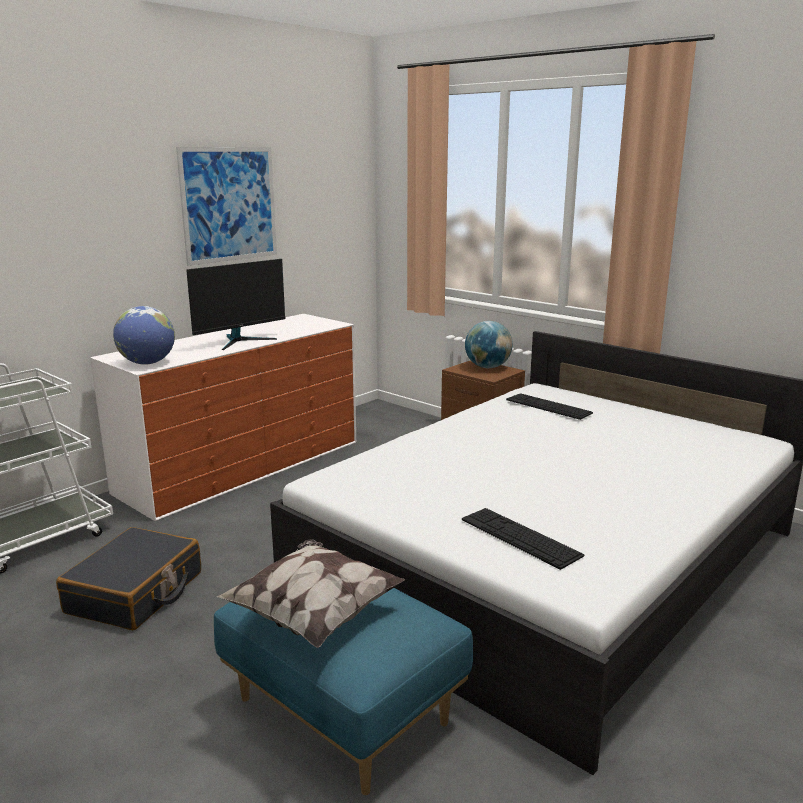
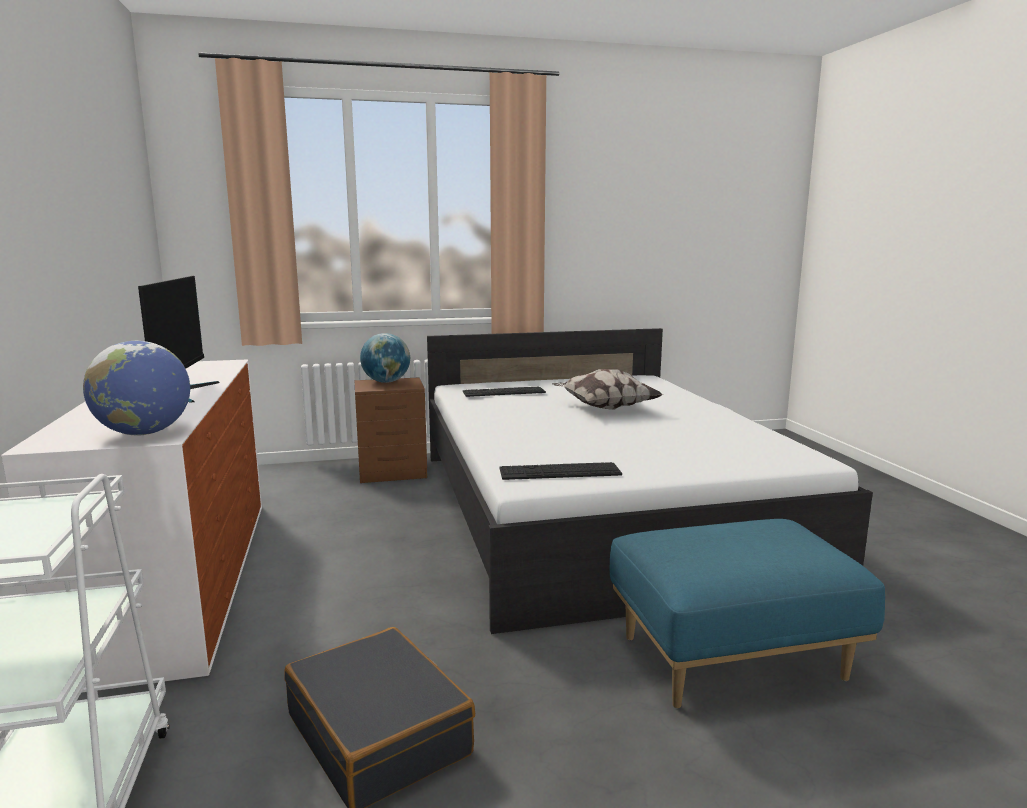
camera: 55 degrees left, 5 degrees down
(229, 204) = (74, 204): picture -> none
(314, 614) = (745, 556): pillow -> pillow (604, 408)
(520, 537) = (722, 453): keyboard -> keyboard (559, 471)

